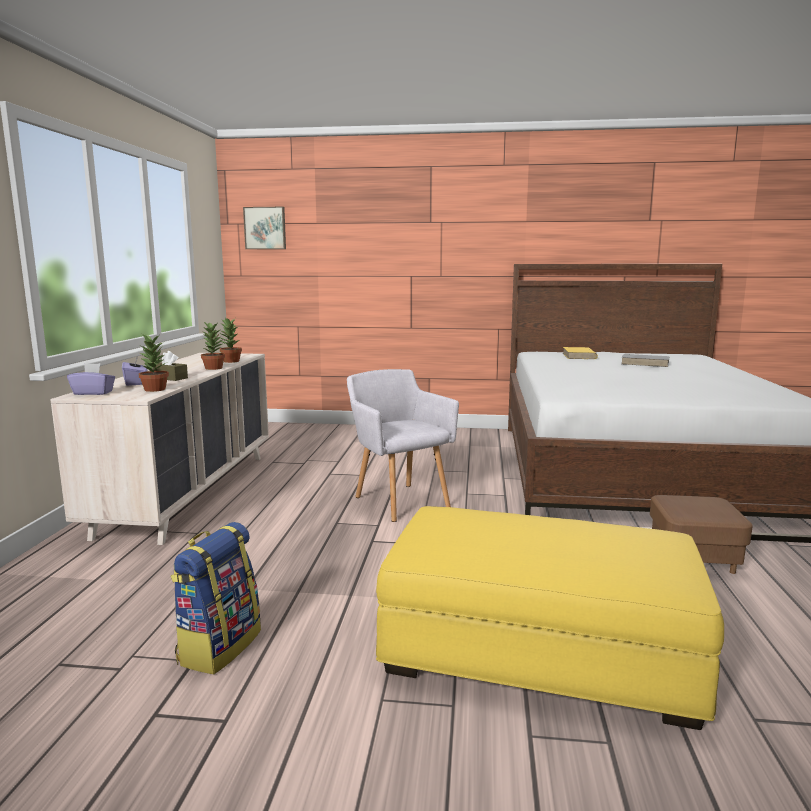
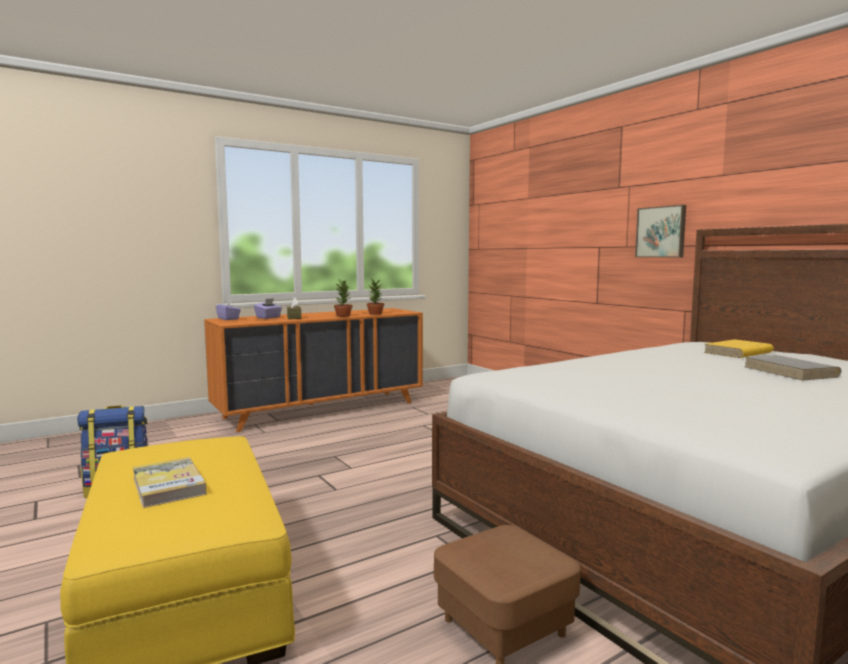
camera: 50 degrees right, 5 degrees down
(154, 389) = (255, 321): potted plant -> none
(189, 492) = (322, 410): beige dresser -> orange dresser
(265, 228) = (494, 206): picture -> picture (661, 232)
(399, 500) = (412, 458): grey armchair -> none
(566, 546) = (168, 485): none -> book

